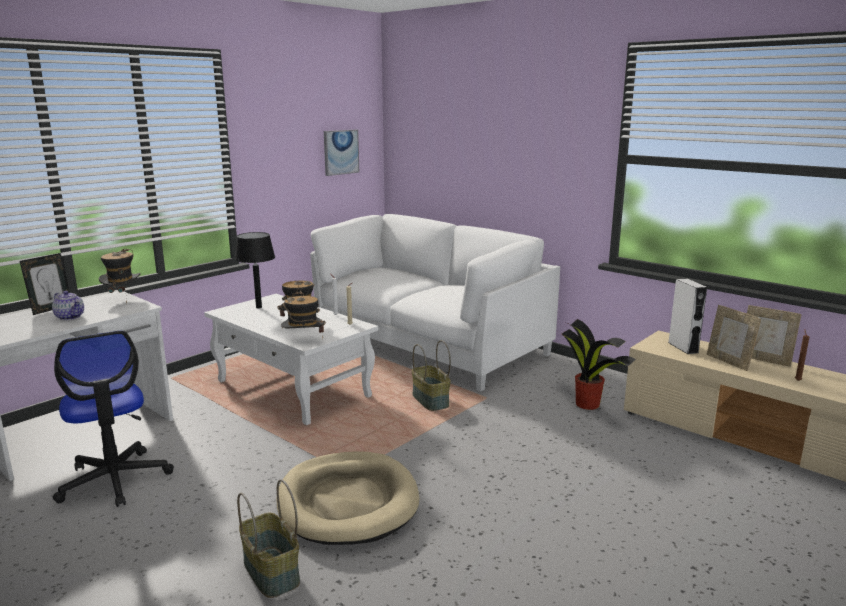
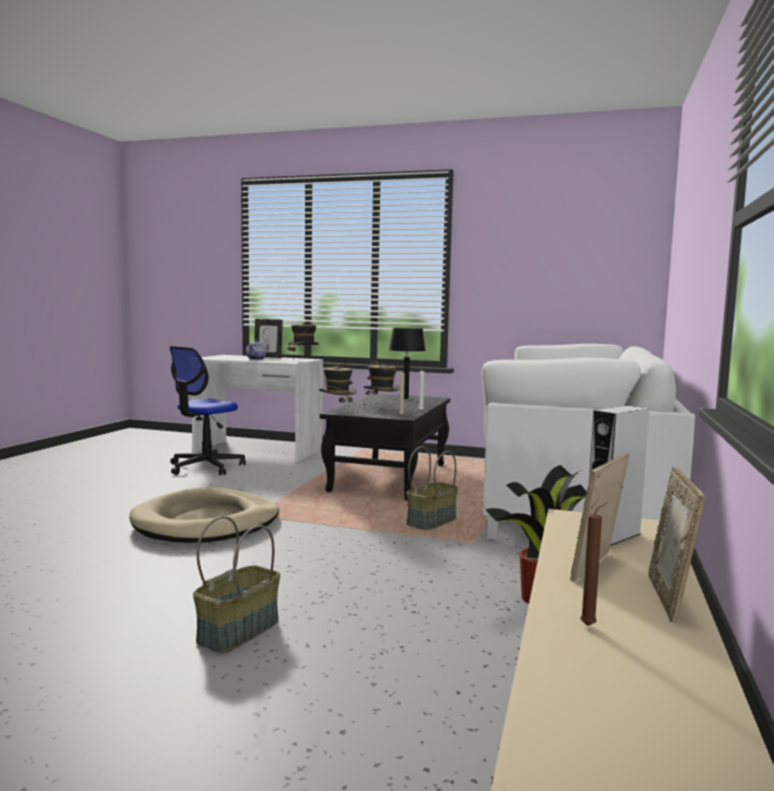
camera: 65 degrees right, 10 degrees down
(270, 572) = (103, 518): basket -> basket (238, 630)
(294, 389) = (389, 477): white coffee table -> black coffee table
(341, 152) = (593, 270): picture -> none

